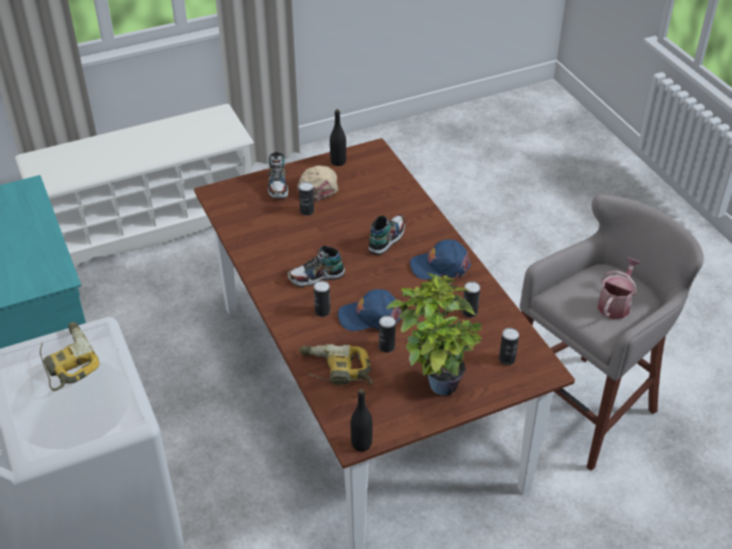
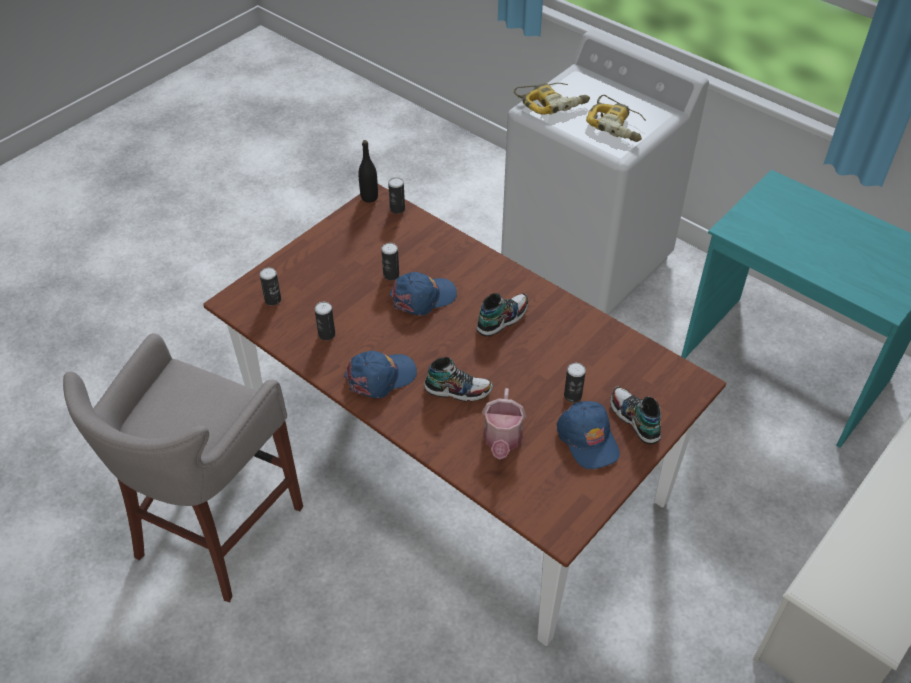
camera: 155 degrees right, 5 degrees up
(318, 185) = (588, 439): beige cap -> blue cap
(322, 311) = (471, 287): can -> can (397, 209)
(335, 371) = (424, 241): power drill -> power drill (552, 103)
(338, 162) = (592, 489): black bottle -> none
(386, 239) = (458, 390): shoe -> shoe turned 90 degrees counterclockwise
(435, 382) = (332, 259): potted plant -> none
(615, 304) = (172, 407): watering can -> watering can (502, 441)

